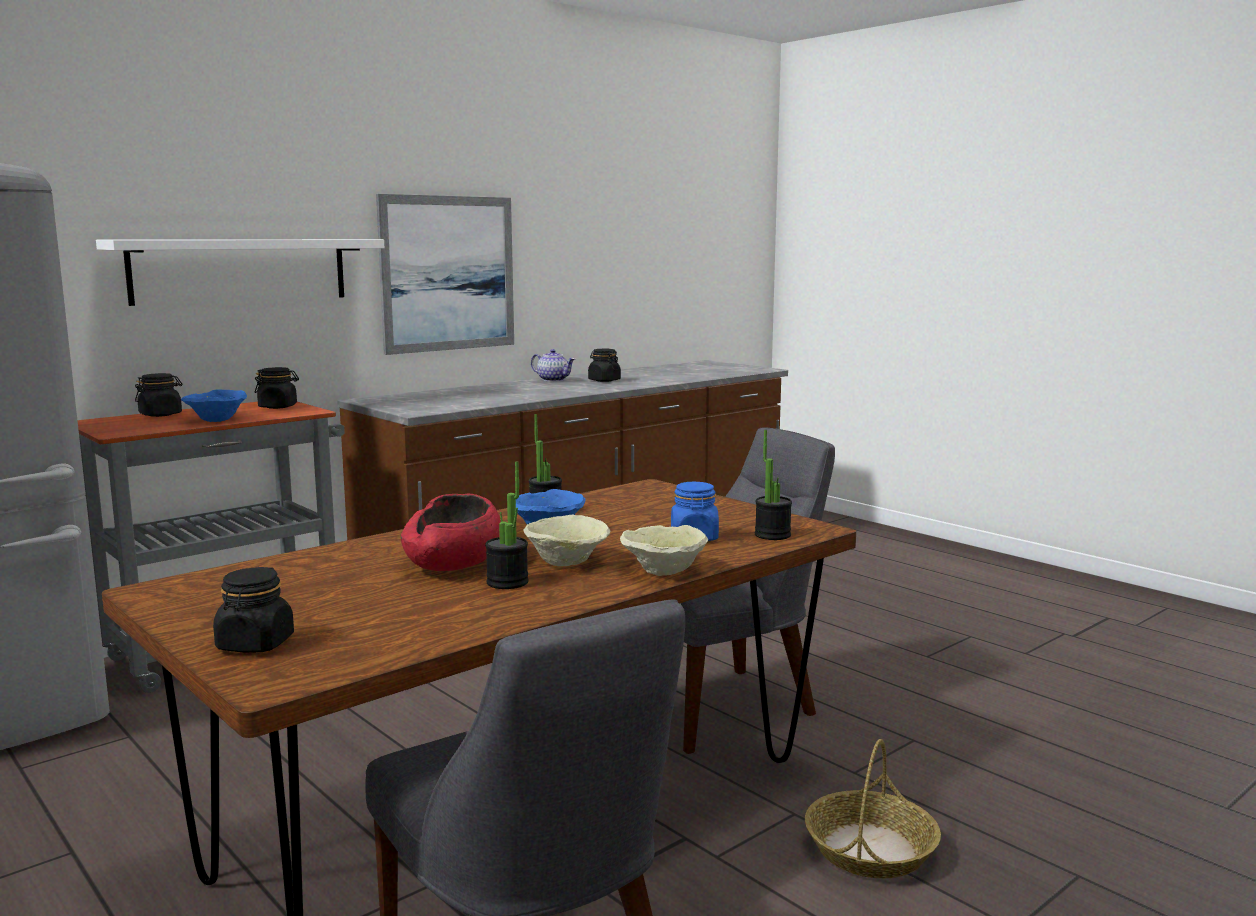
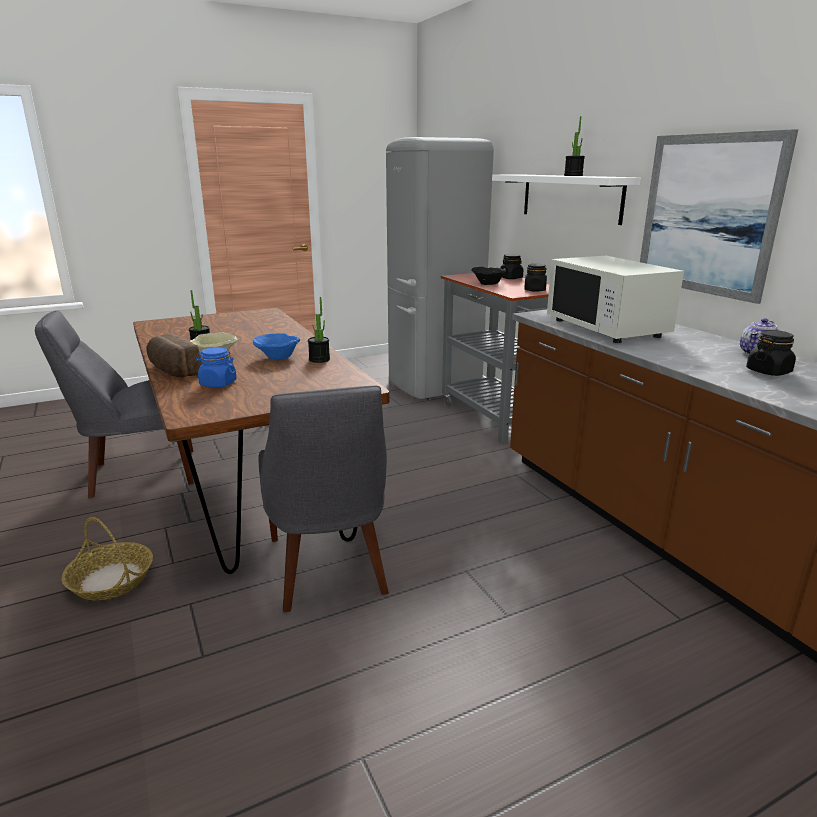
camera: 105 degrees right, 10 degrees up
(215, 420) = (487, 284): blue bowl -> black bowl
(255, 644) = (188, 321): black jar -> none
(454, 562) = (244, 341): red bowl -> none
(478, 398) = (607, 328): none -> white microwave
(661, 570) = (172, 371): beige bowl -> bread
(772, 535) = (193, 402): potted plant -> potted plant (573, 175)

